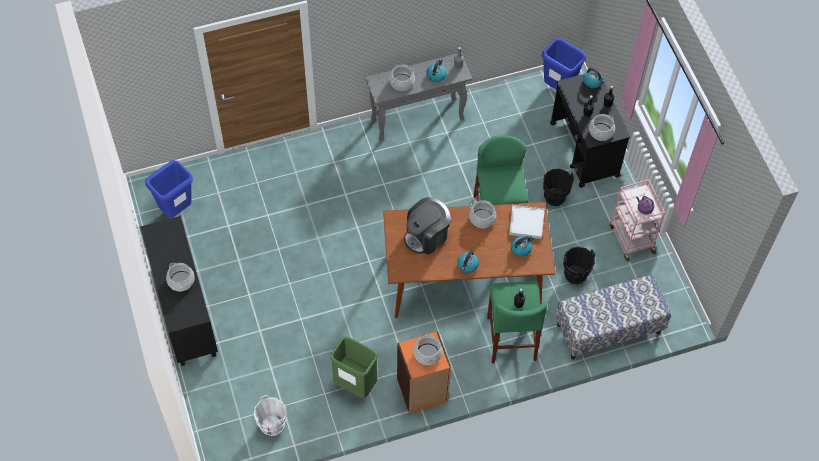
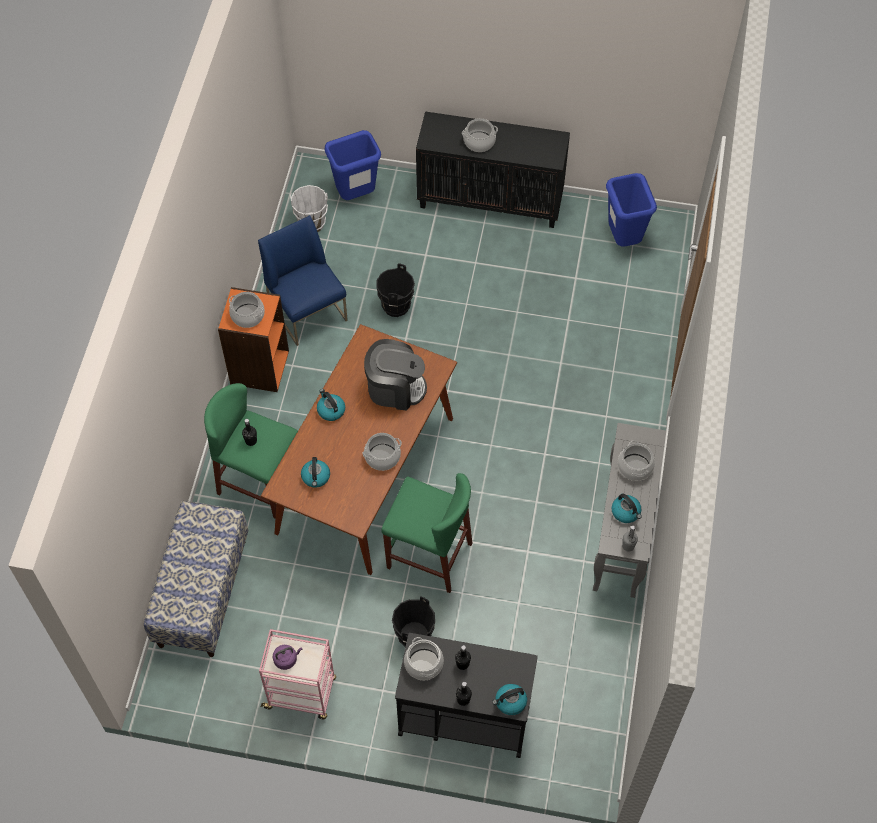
camera: 120 degrees right, 0 degrees up
(355, 384) = (308, 311): green trash can -> blue chair
(426, 236) = (395, 388): coffee machine -> coffee machine turned 105 degrees clockwise
(526, 223) = (346, 501): white tray -> none
(558, 88) = (582, 740): blue trash can -> blue trash can (355, 196)
(575, 275) = (293, 597): black bucket -> black bucket (395, 306)

